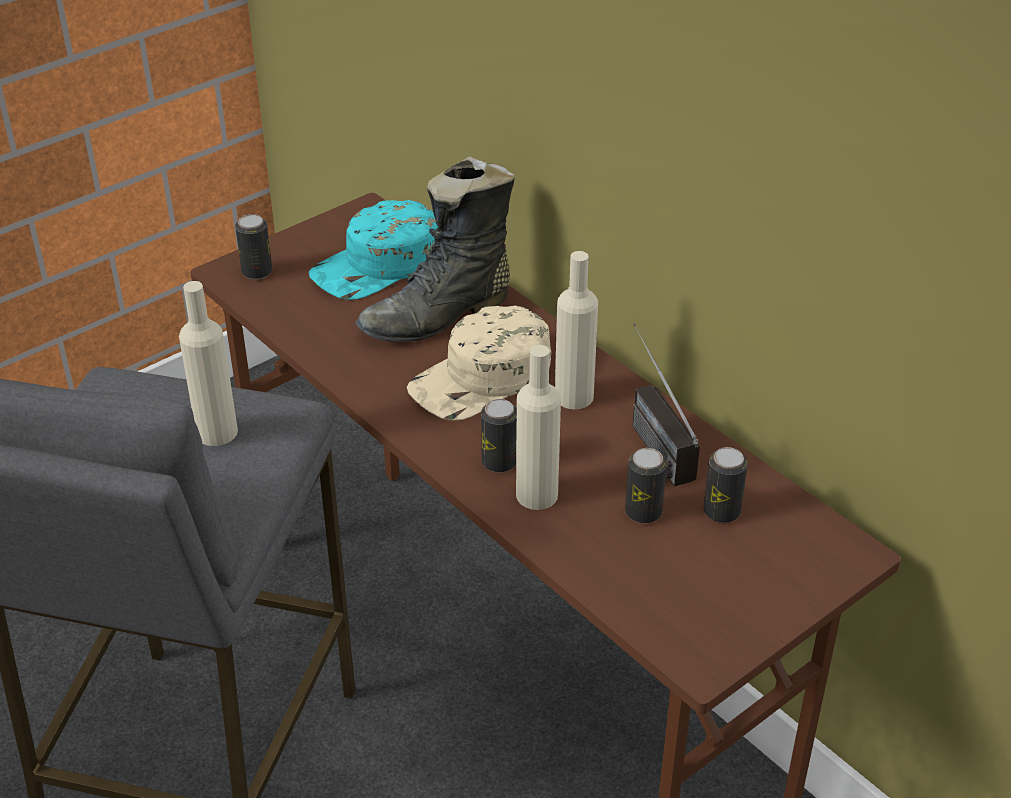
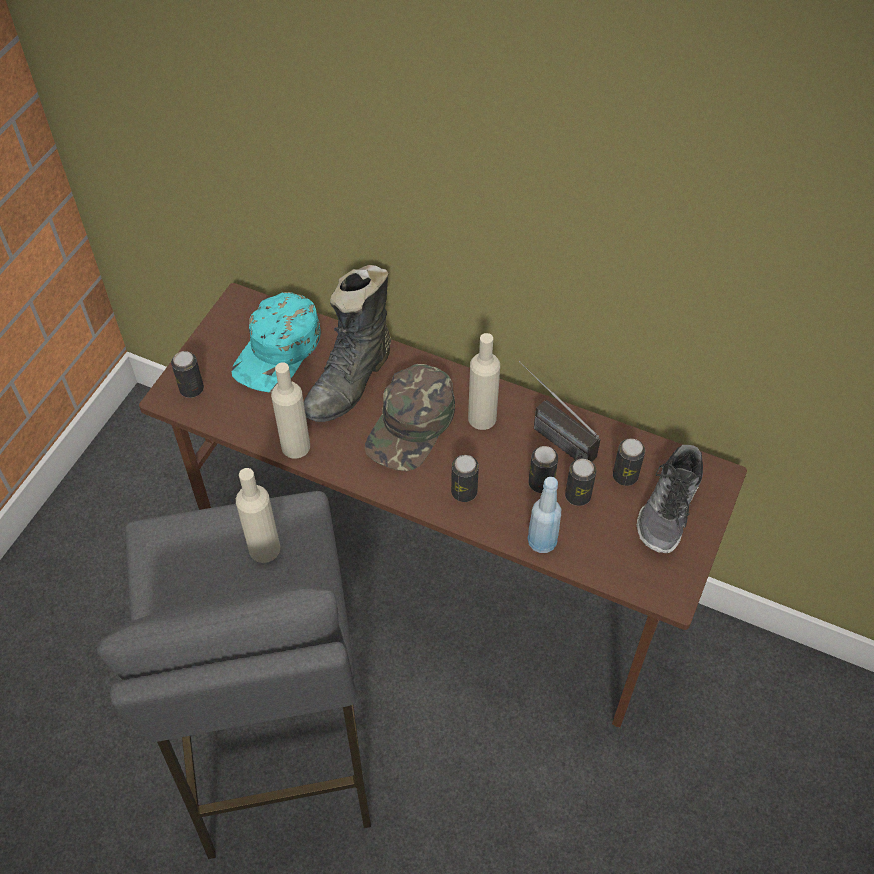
camera: 25 degrees left, 15 degrees up
(482, 378) = (412, 426): beige cap -> green cap
(537, 495) = (503, 509): beige bottle -> beige bottle (295, 446)
(562, 545) = (541, 542): none -> blue bottle
(604, 484) = (541, 483): none -> can
(759, 566) = (669, 509): none -> shoe

